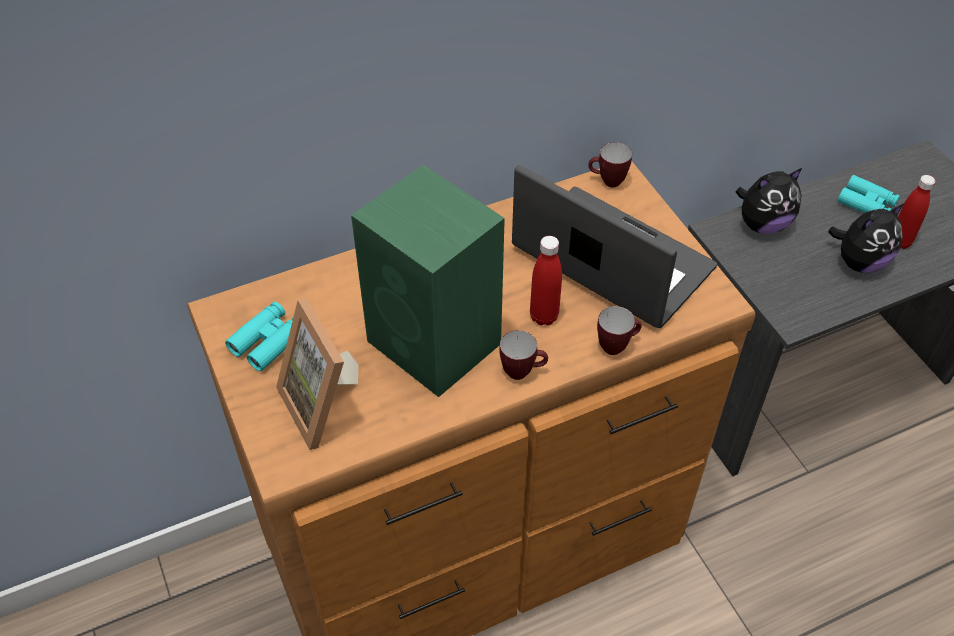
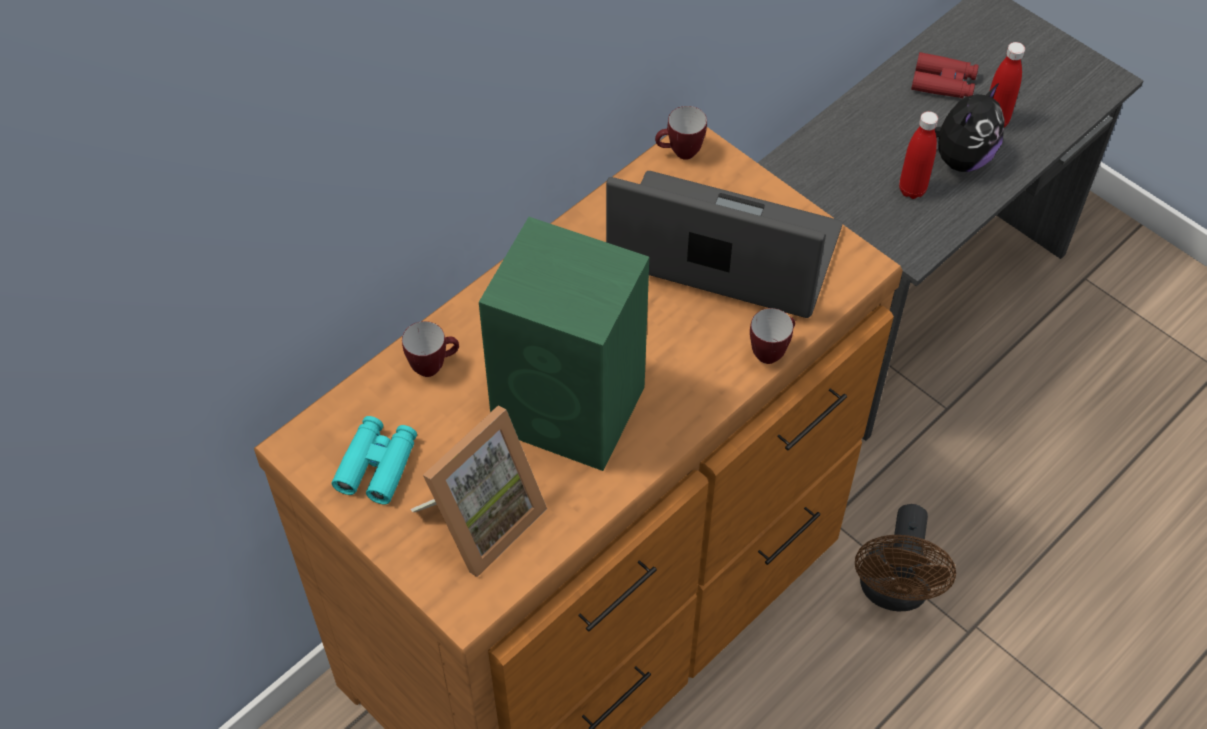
camera: 20 degrees left, 5 degrees up
(326, 404) = (480, 519): picture frame -> picture frame turned 90 degrees counterclockwise
(522, 372) = (682, 413): mug -> mug (433, 366)
(544, 316) = (678, 340): red bottle -> red bottle (912, 190)
(712, 601) = (894, 592): none -> brown fan
(762, 224) = (838, 140): plush toy -> none
(866, 203) = (943, 83): turquoise binoculars -> red binoculars

